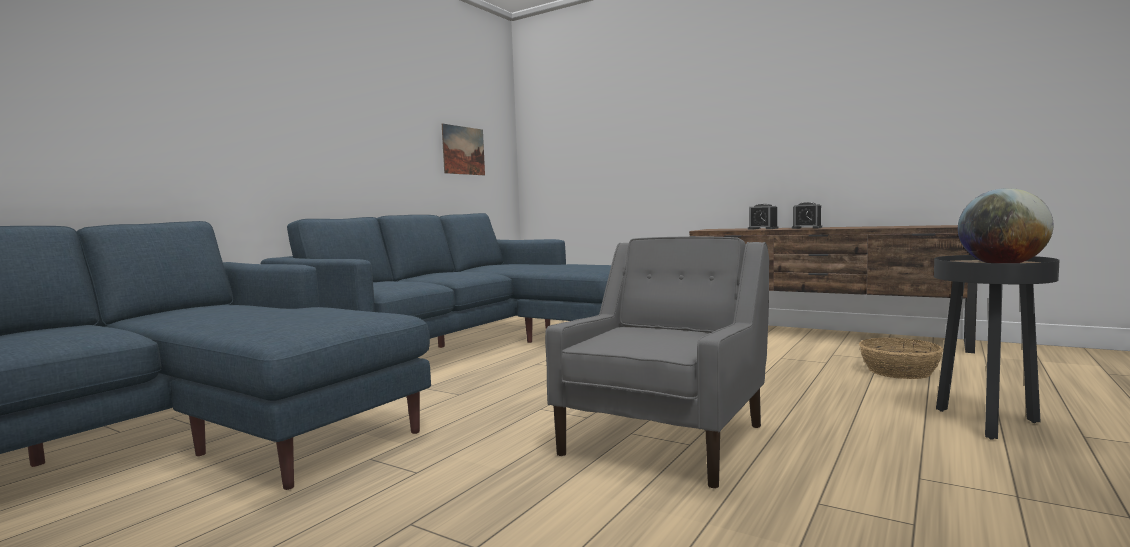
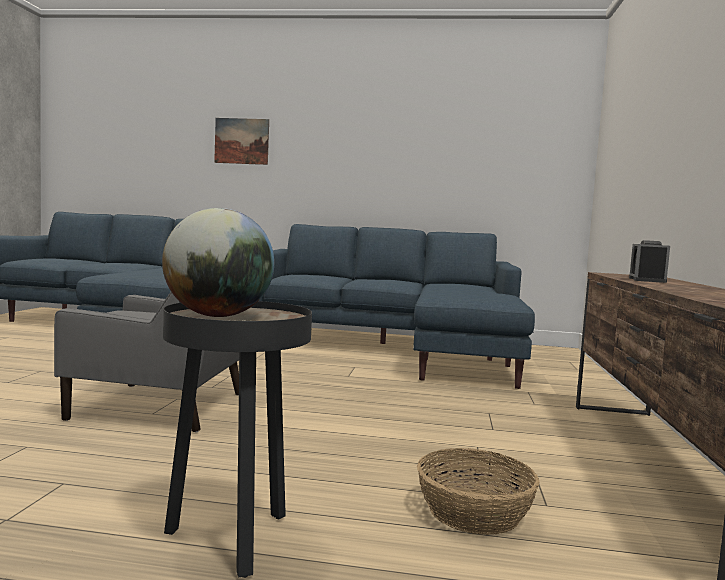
camera: 65 degrees right, 0 degrees up
(463, 150) = (501, 171): picture -> picture (241, 141)
(806, 228) = (675, 286): alarm clock -> none

